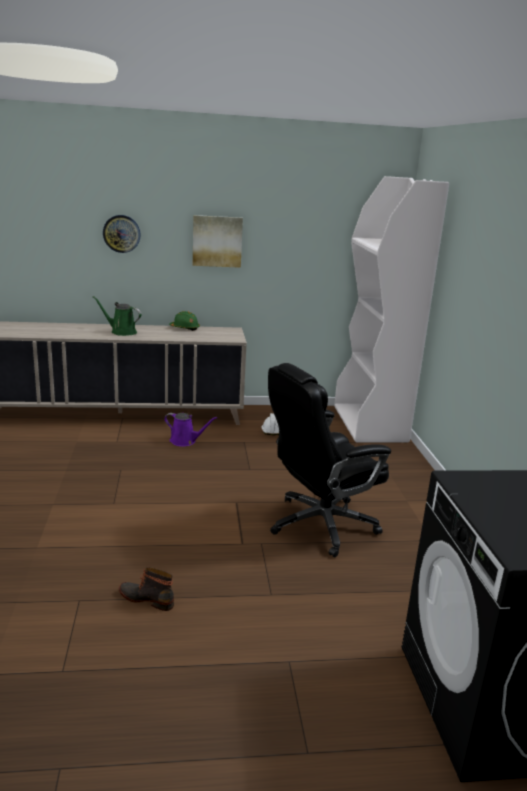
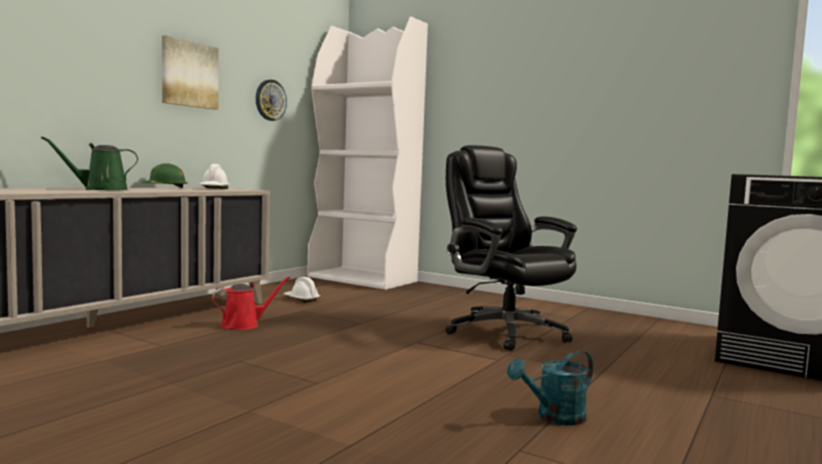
camera: 50 degrees left, 15 degrees down
(121, 233) = (68, 47): wall clock -> wall clock (270, 100)
(147, 598) = (554, 417): boot -> turquoise watering can
(185, 441) = (244, 324): purple watering can -> red watering can
(211, 334) = (214, 189): none -> white hard hat
(320, 524) = (504, 332): black office chair -> black office chair turned 135 degrees clockwise

